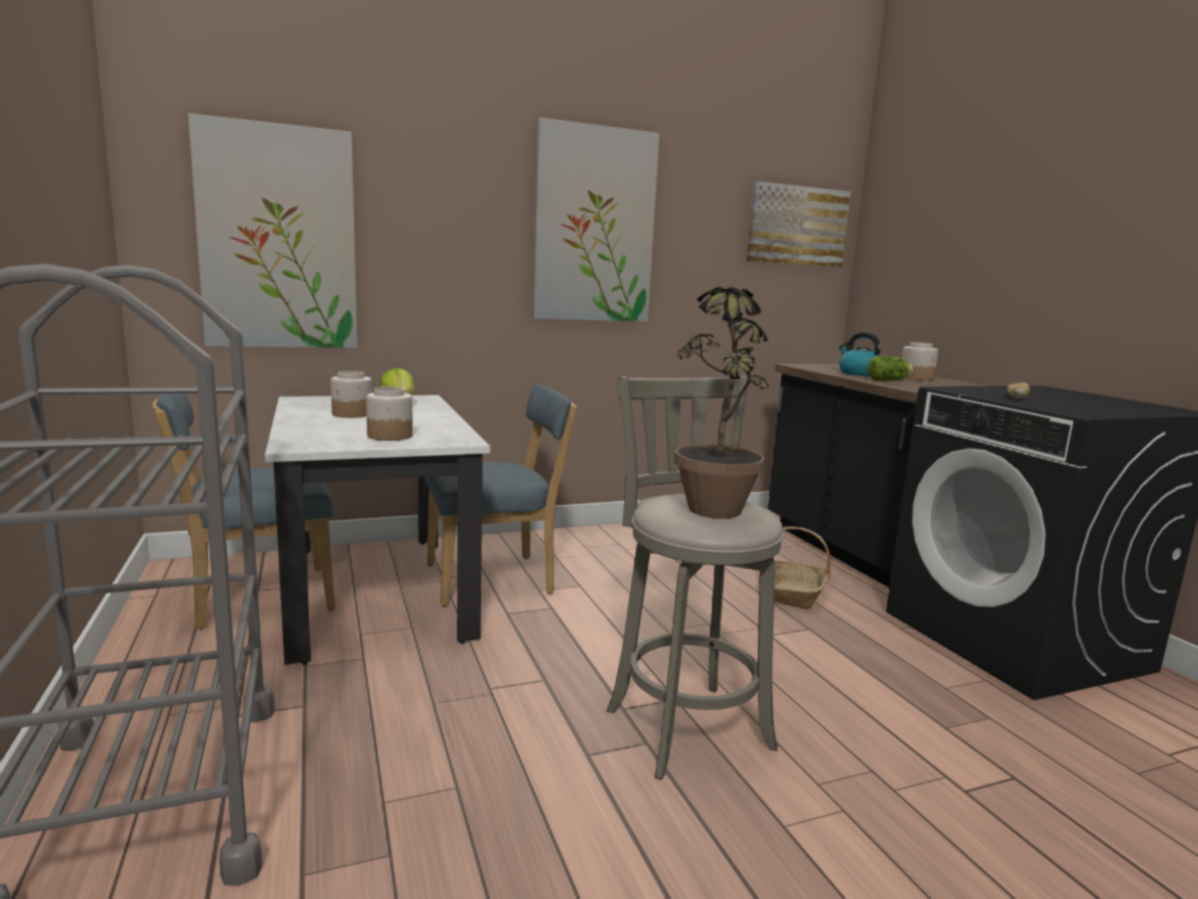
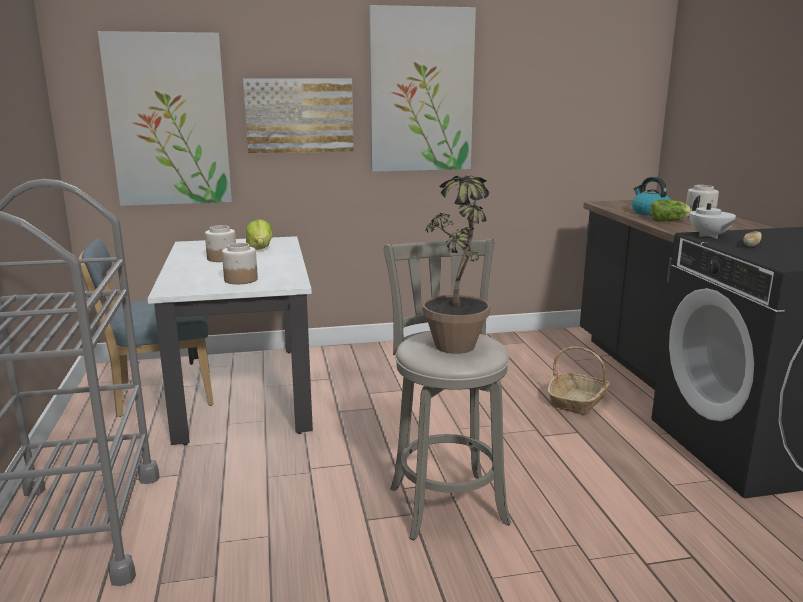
camera: 10 degrees right, 5 degrees up
(496, 579) = (338, 383): blue chair -> none
(796, 226) = (608, 76): picture -> picture (299, 115)
(960, 390) = (709, 236): none -> white teapot

